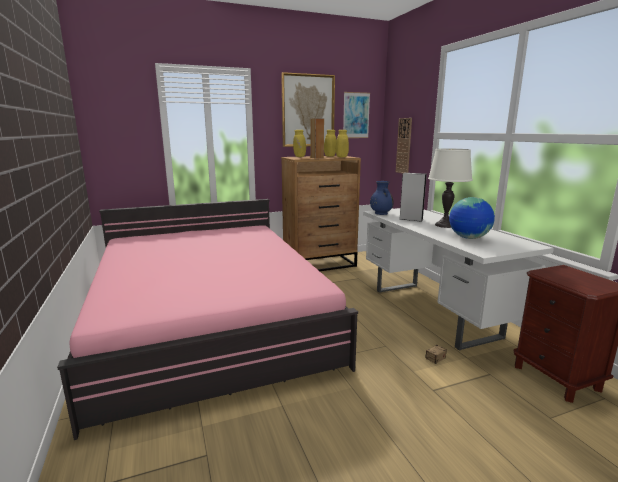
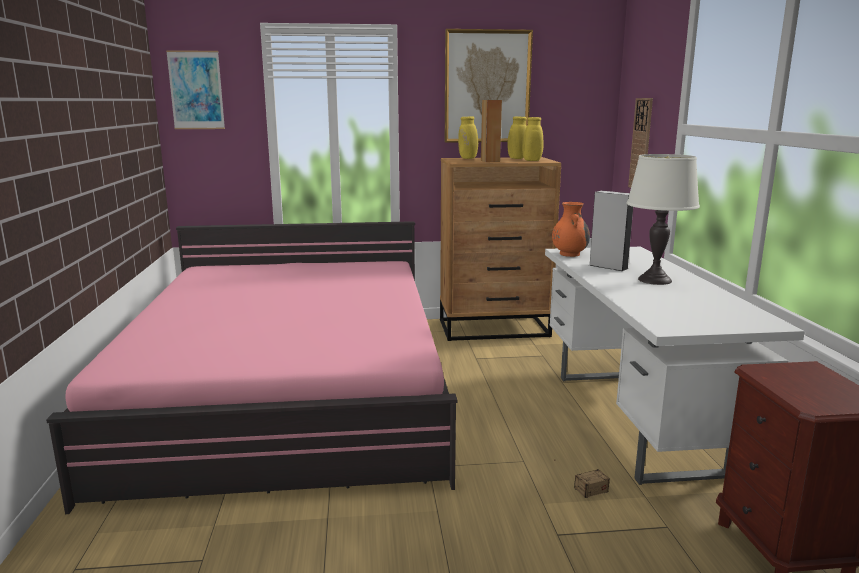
camera: 15 degrees right, 0 degrees up
(356, 115) = (569, 93): picture -> picture (196, 90)
(381, 213) = (569, 254): blue vase -> orange vase
(469, 238) = (670, 303): globe -> none

